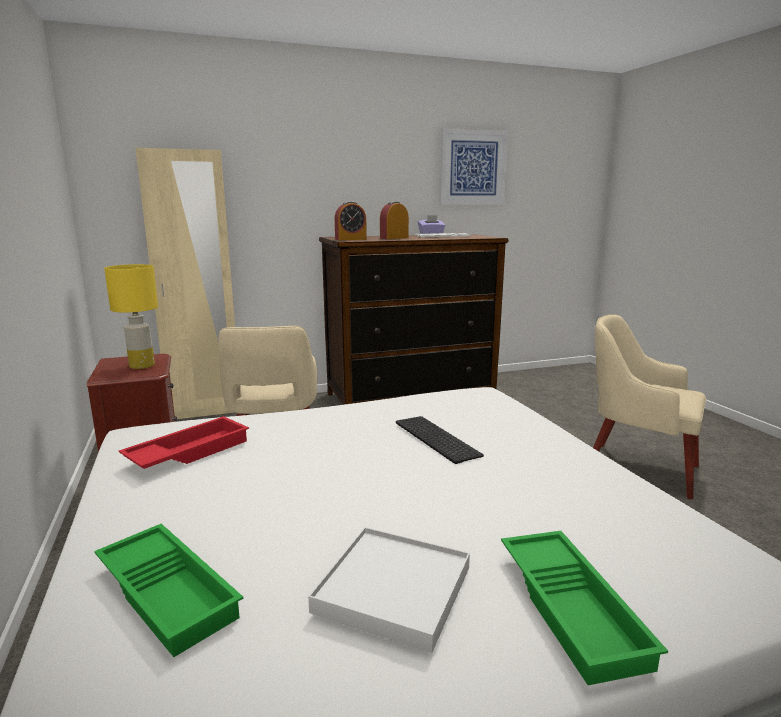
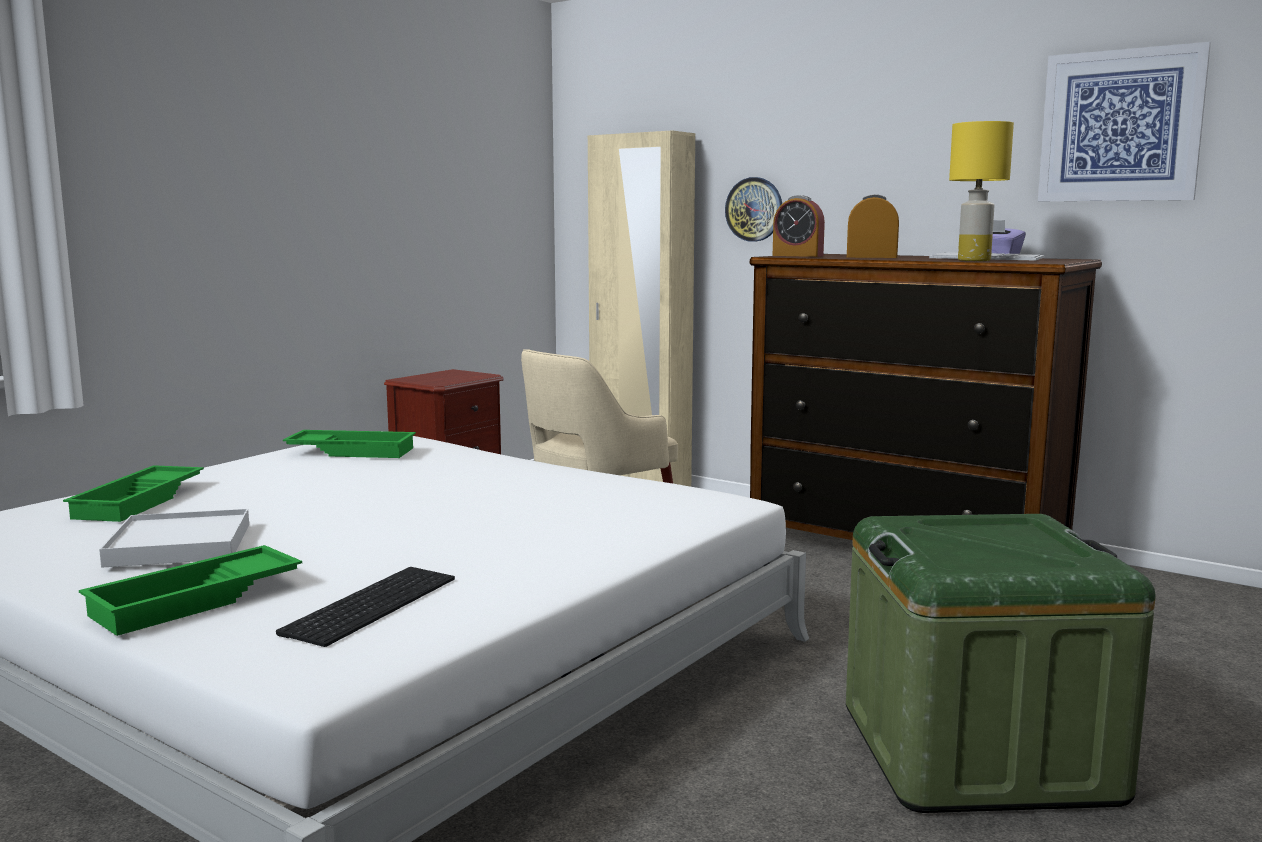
camera: 55 degrees right, 5 degrees down
(142, 365) = (451, 378): yellow table lamp -> yellow table lamp (975, 260)
(188, 451) = (353, 451): red tray -> green tray
(271, 208) = (754, 209): none -> wall clock
(434, 438) = (518, 507): keyboard -> keyboard (370, 603)
(636, 468) = (977, 752): beige armchair -> green storage box

